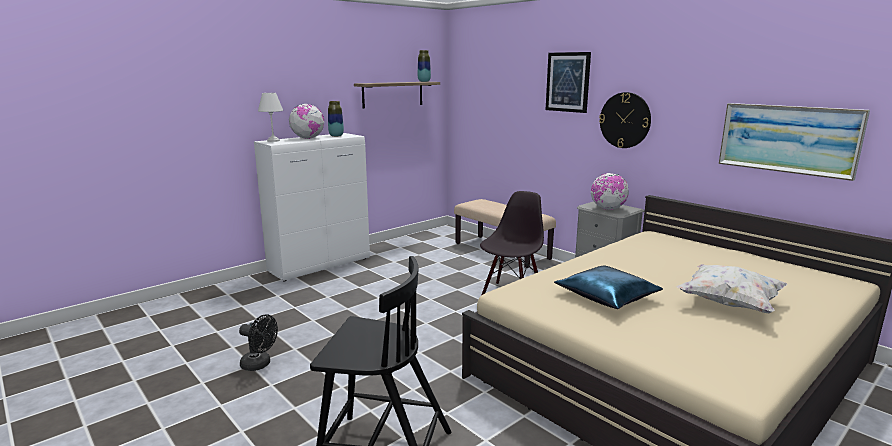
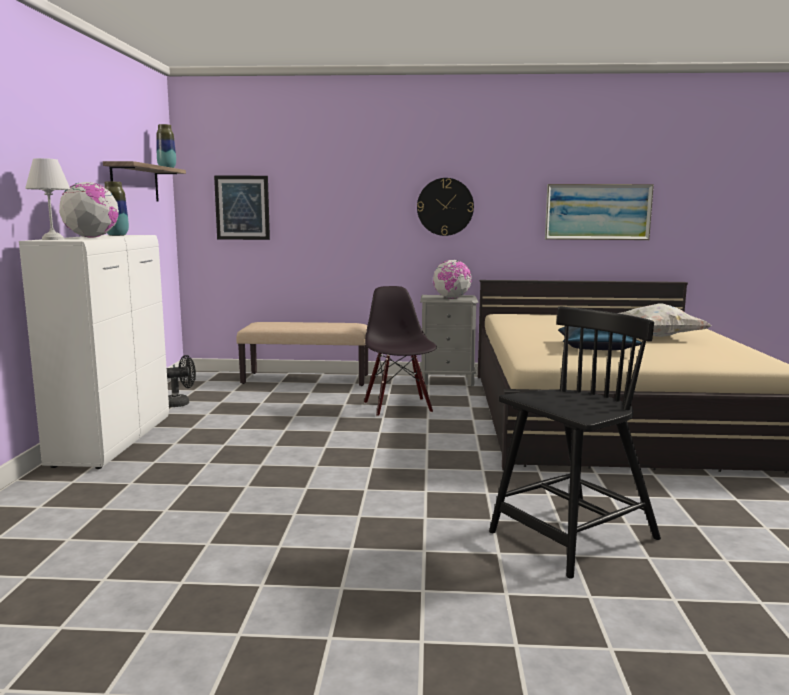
camera: 45 degrees left, 5 degrees down
(260, 365) = (290, 541): black fan -> black fan (181, 403)
(568, 82) = (371, 169): picture -> picture (242, 207)

